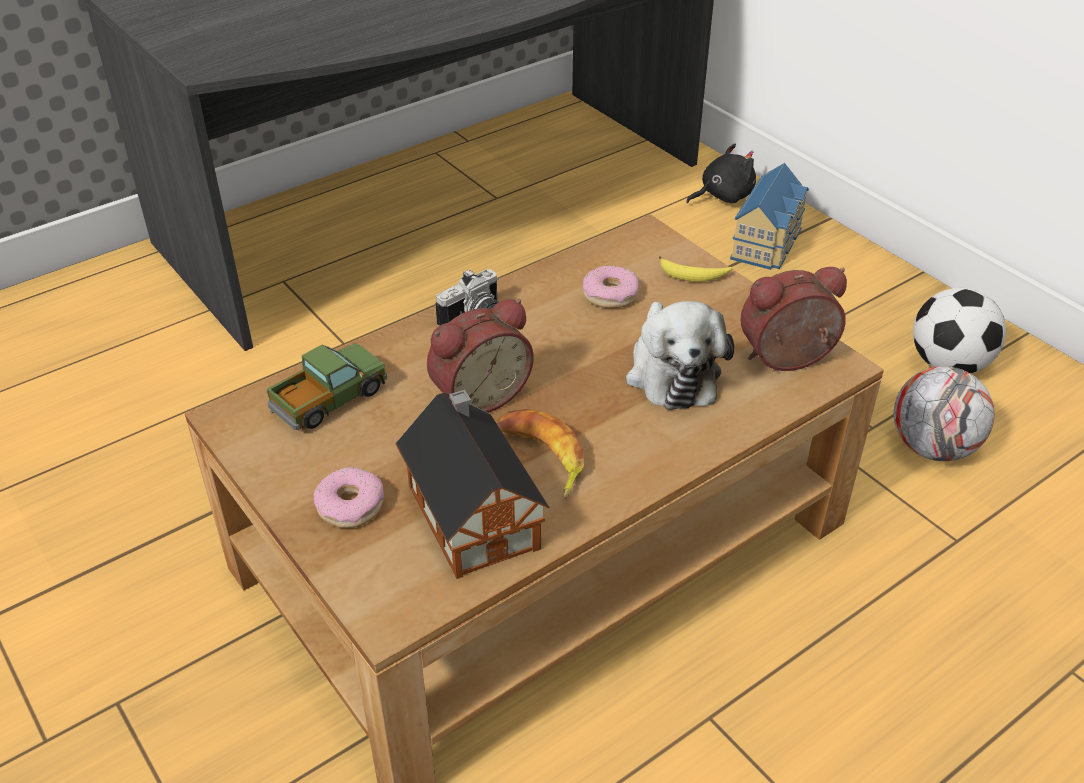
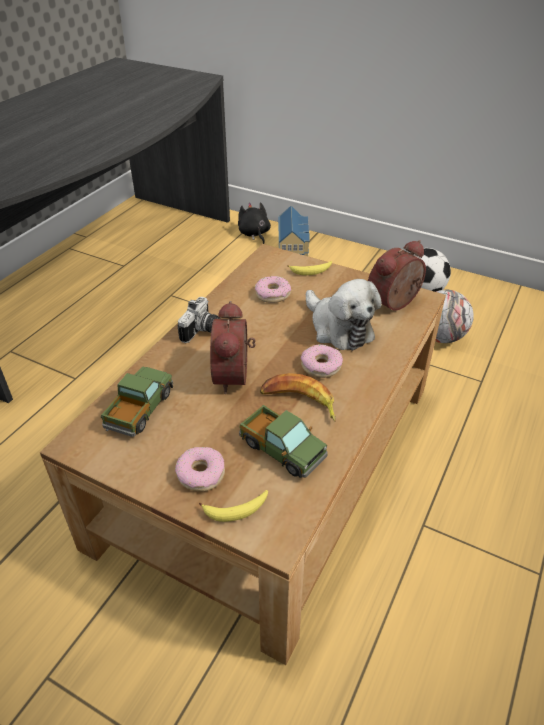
camera: 25 degrees left, 0 degrees up
(363, 564) = (236, 510): none -> banana
(472, 512) = (282, 450): toy house -> toy truck
(478, 394) = (235, 376): alarm clock -> alarm clock turned 150 degrees clockwise
(606, 417) = (321, 366): none -> donut
(722, 196) = (254, 234): black plush toy -> black plush toy turned 60 degrees counterclockwise

